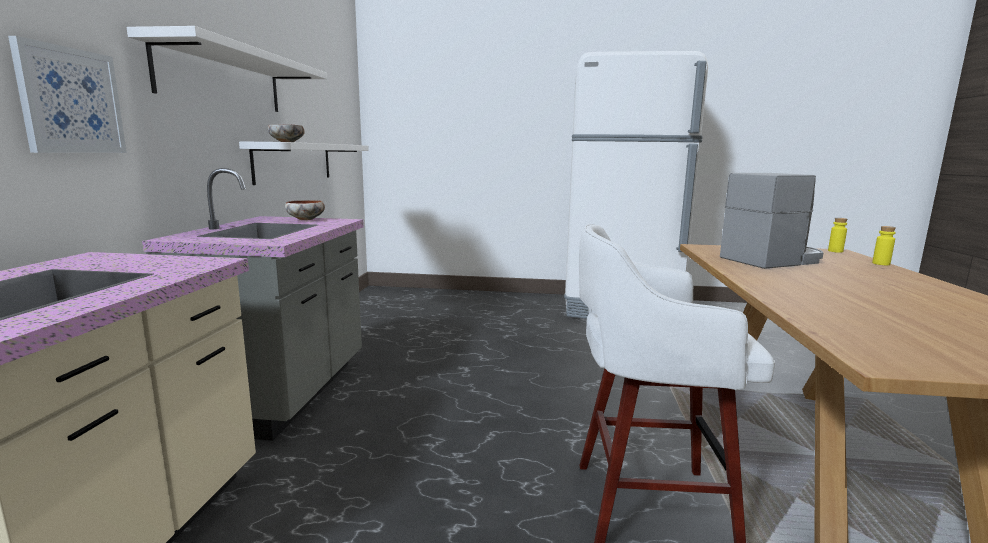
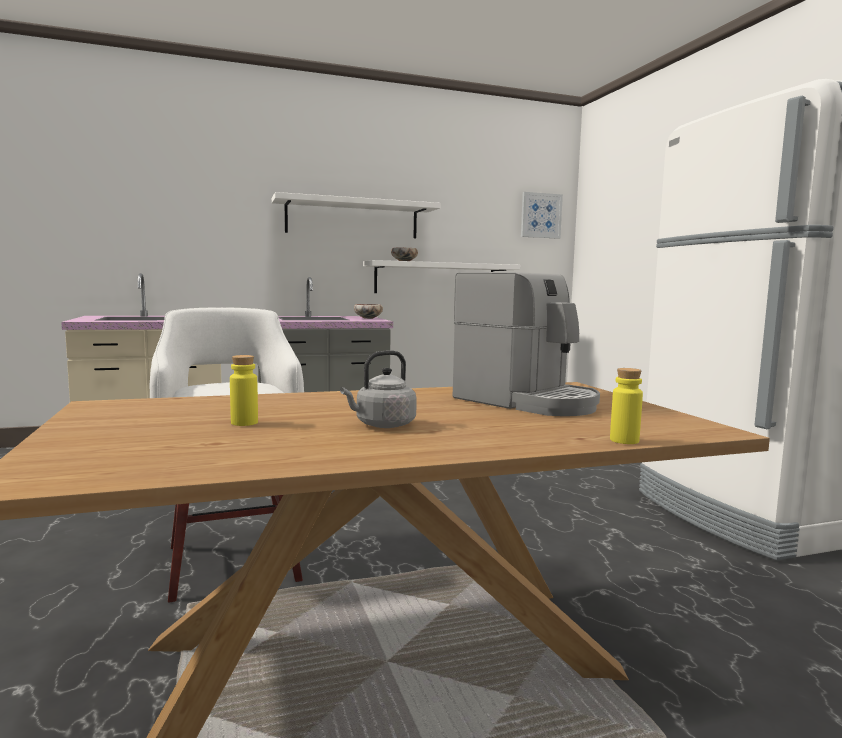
camera: 65 degrees right, 5 degrees down
(70, 101) = (229, 240): picture -> picture (541, 215)
(835, 251) = (709, 428): yellow bottle -> yellow bottle (244, 423)
(885, 290) = (382, 425): none -> grey kettle

